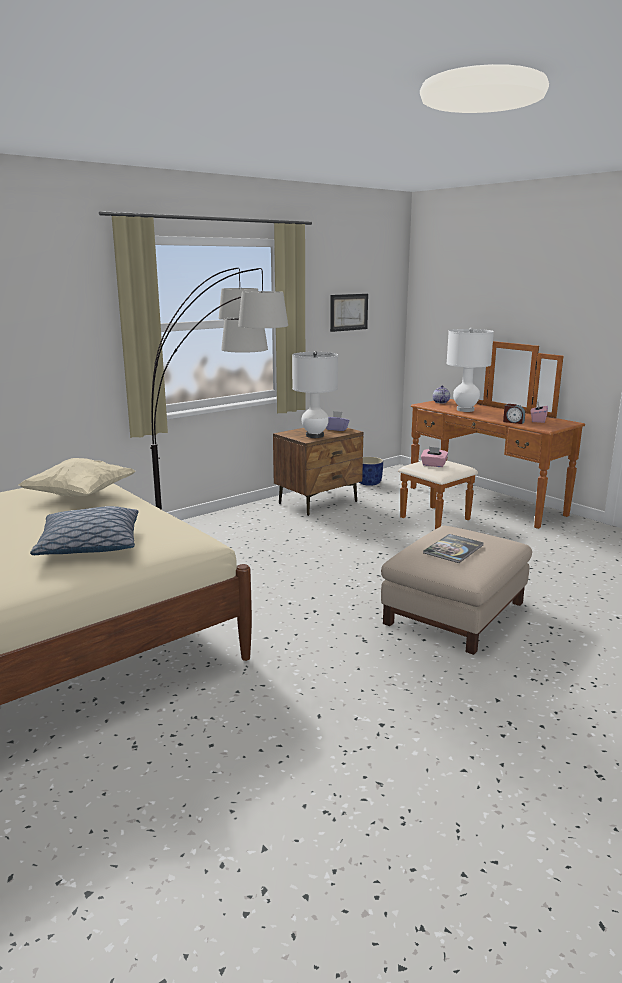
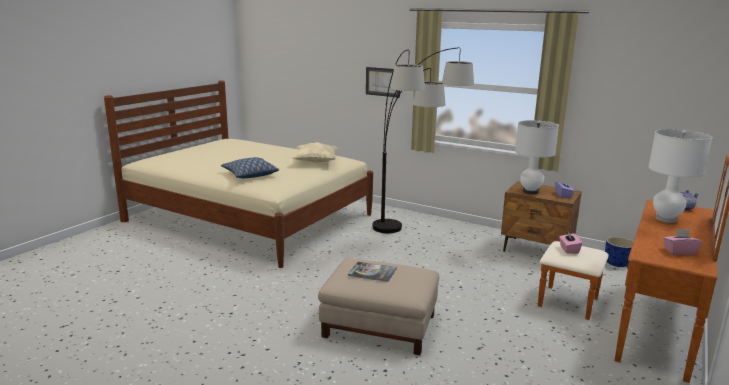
camera: 70 degrees right, 0 degrees up
(348, 312) = (641, 96): picture -> picture (383, 82)
(513, 422) = (648, 240): alarm clock -> none

